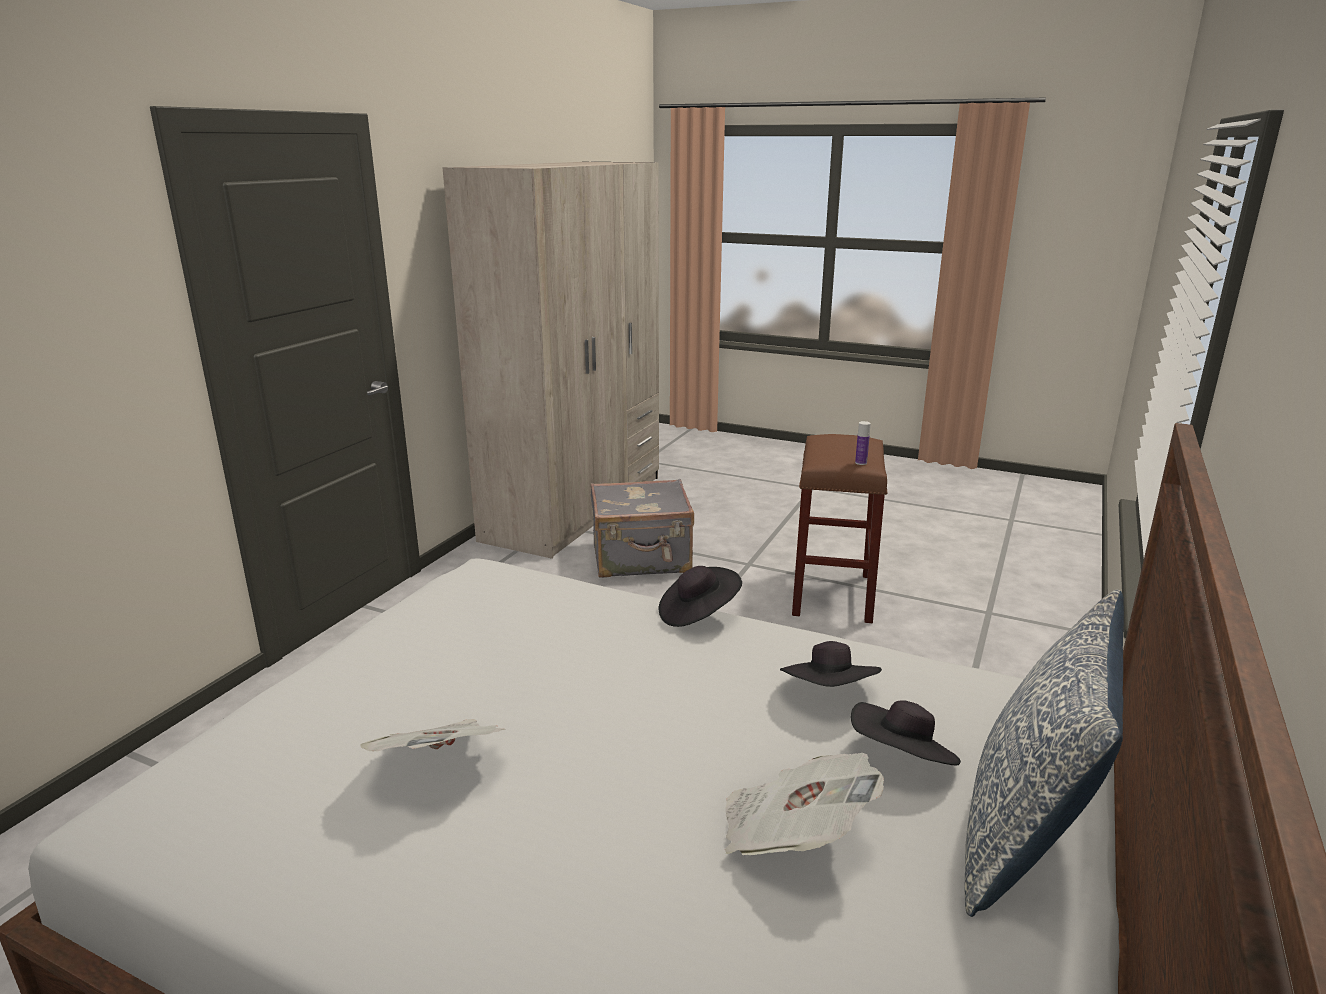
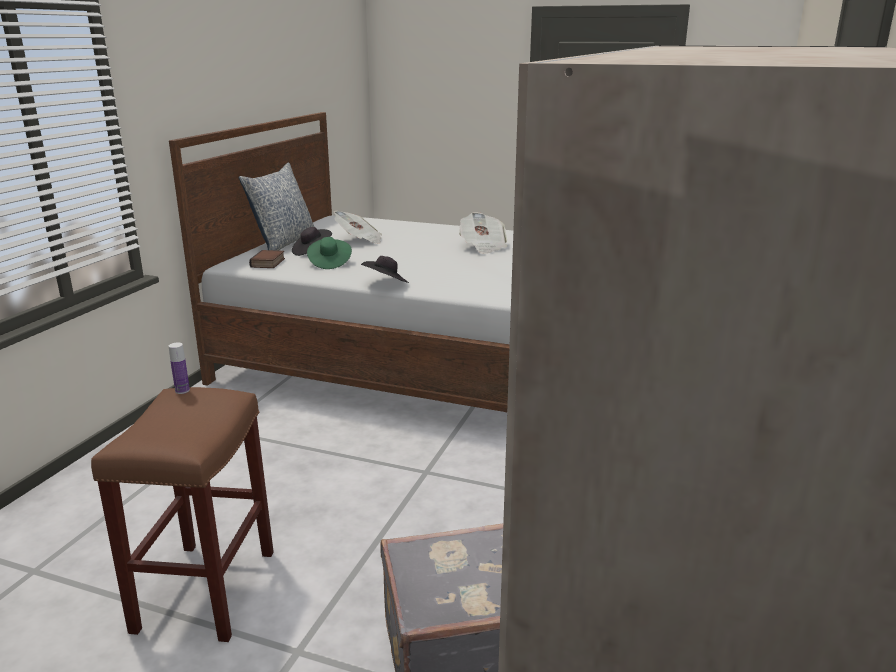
camera: 175 degrees right, 0 degrees up
(829, 694) = (329, 263): black hat -> green hat
(969, 700) = (268, 263): none -> book

